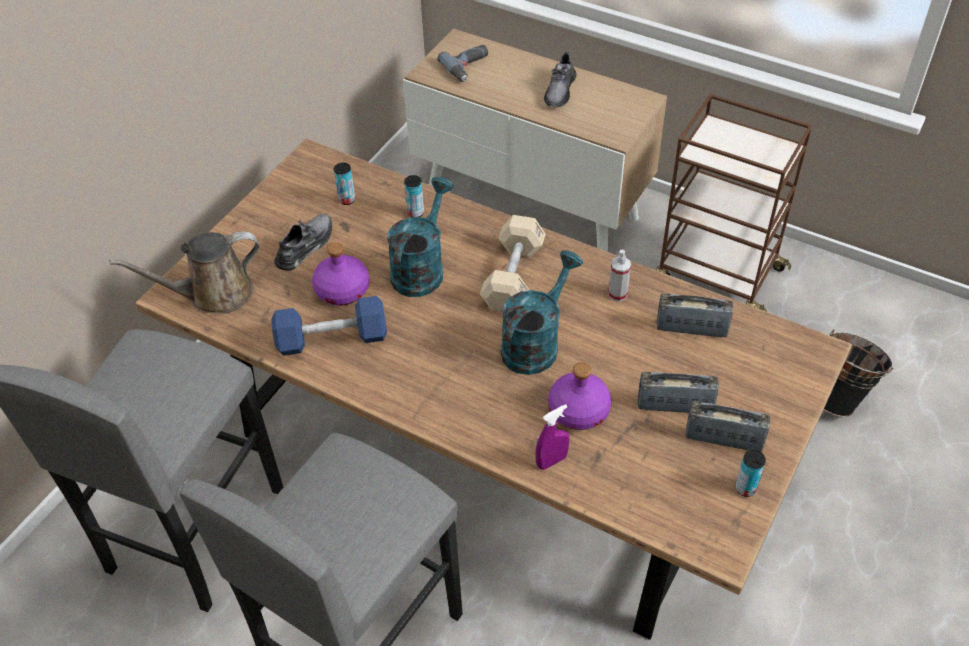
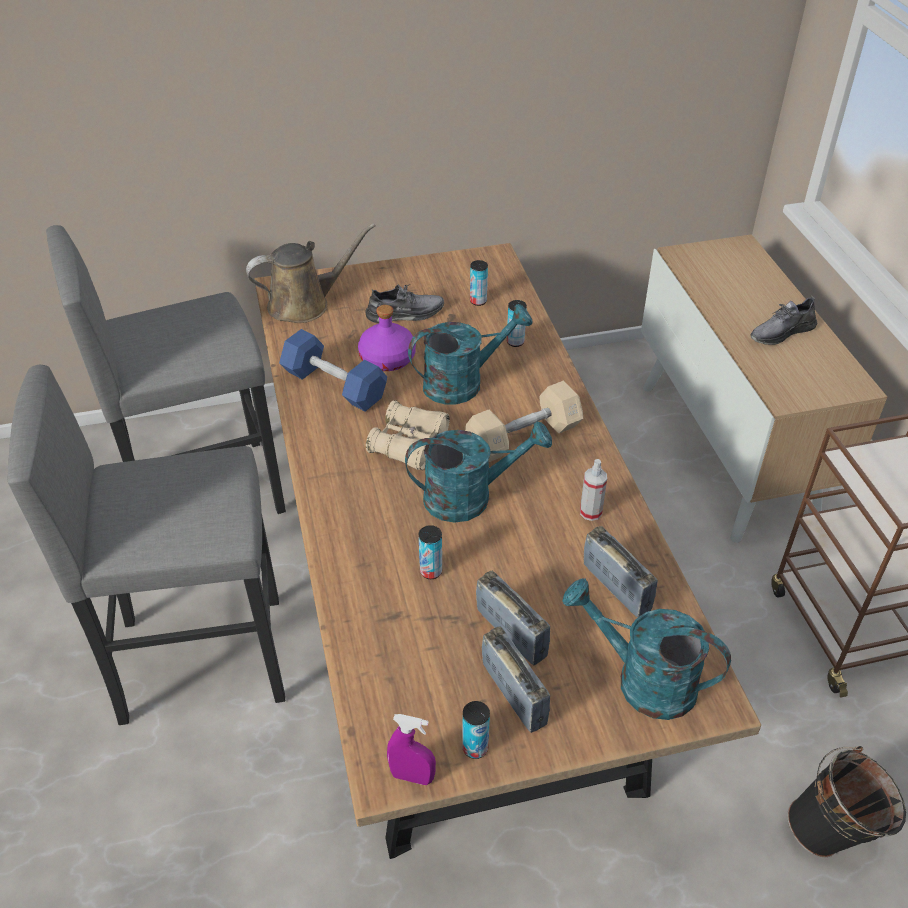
camera: 45 degrees right, 5 degrees down
(214, 294) = (304, 304): brown watering can -> brown watering can turned 135 degrees clockwise
(447, 340) = (409, 444): none -> beige binoculars
(469, 67) = (723, 270): power drill -> none
(551, 461) = (356, 589): purple spray bottle -> purple spray bottle (412, 776)
(579, 410) = (431, 571): purple bottle -> can
(772, 371) = (642, 680): none -> turquoise watering can

